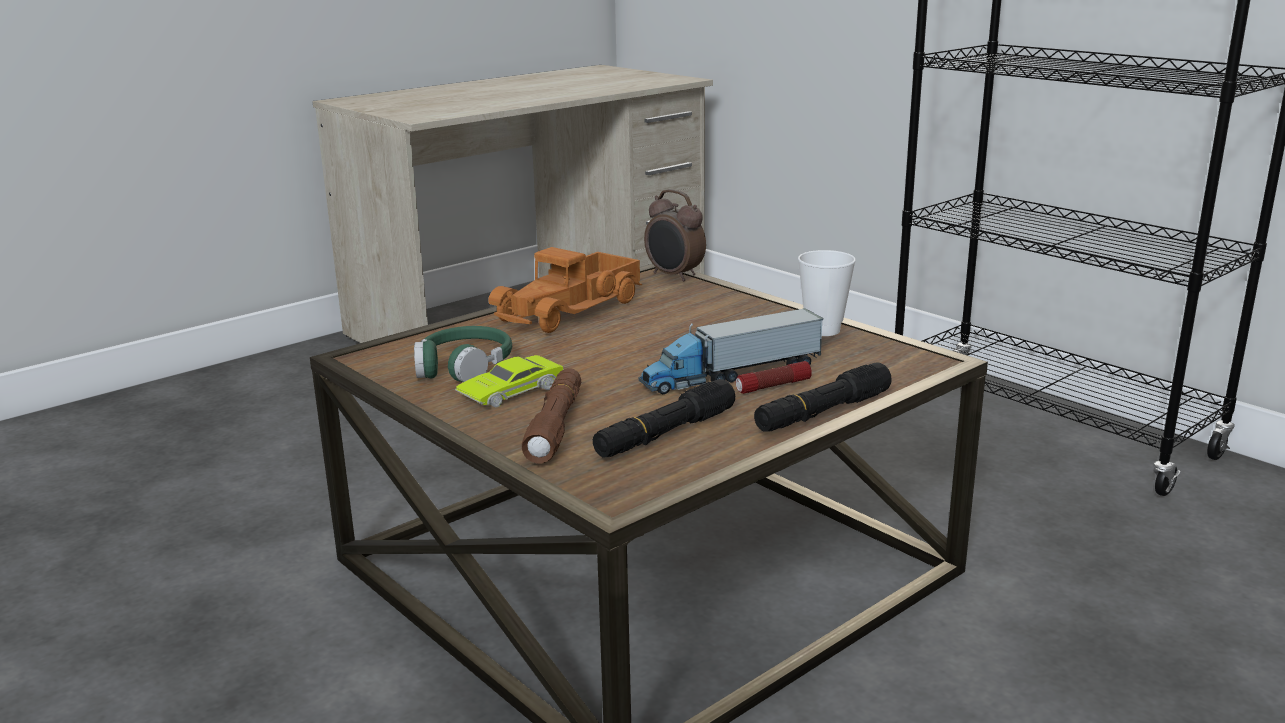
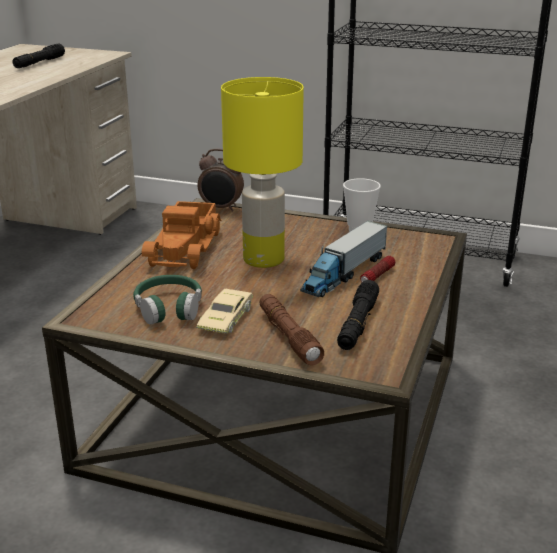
camera: 30 degrees left, 5 degrees up
(511, 391) = (225, 318): green toy car -> beige toy car
(648, 340) = (264, 260): none -> yellow table lamp
(822, 412) = (425, 287): black flashlight -> black flashlight (39, 63)

